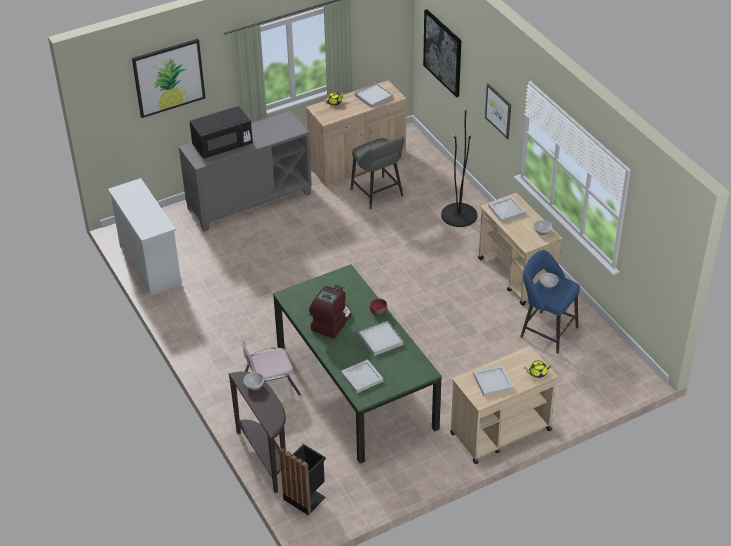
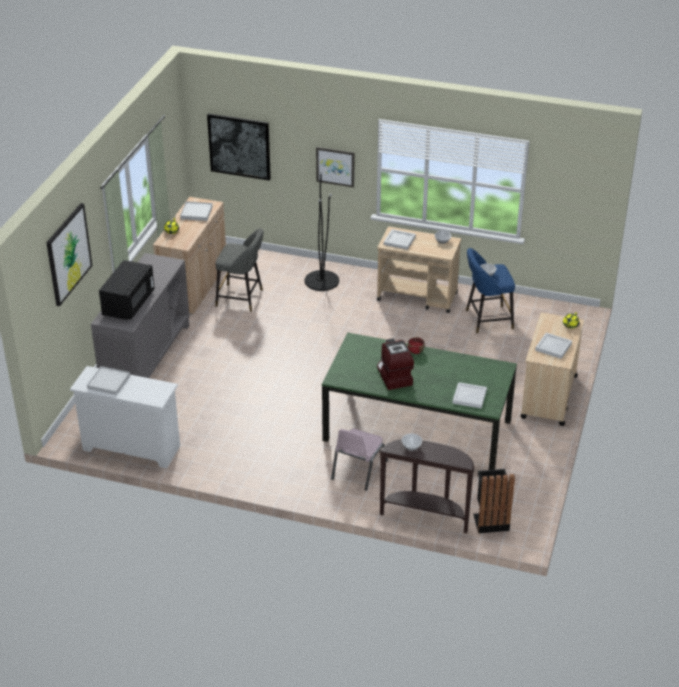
camera: 45 degrees left, 5 degrees down
(381, 340) = (444, 366): white tray -> white tray (109, 382)

